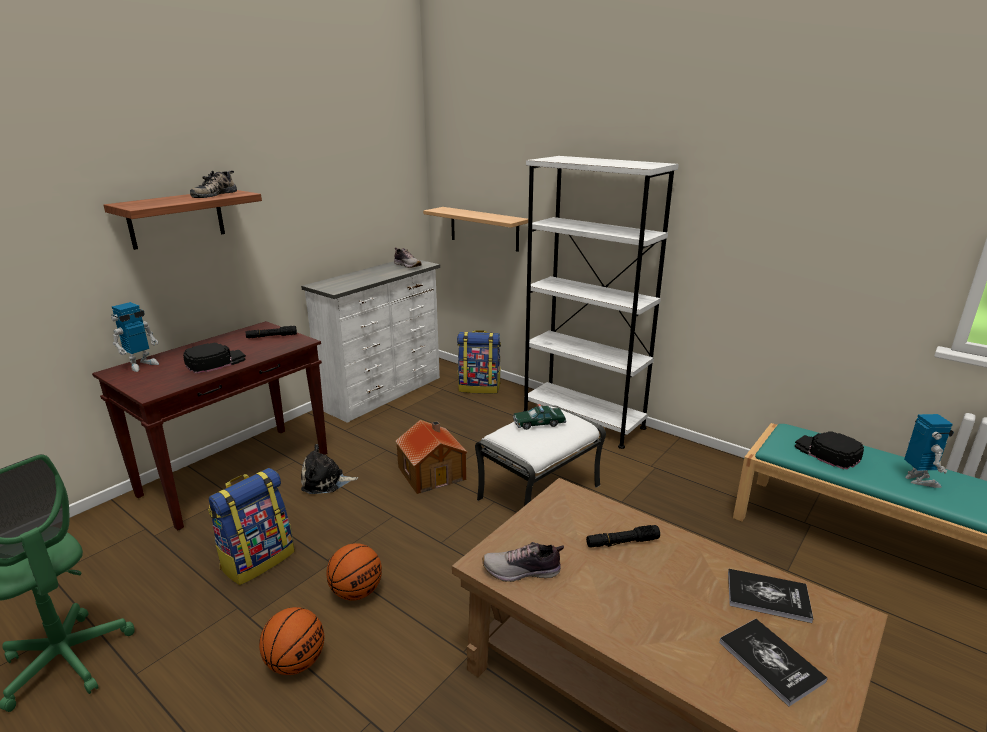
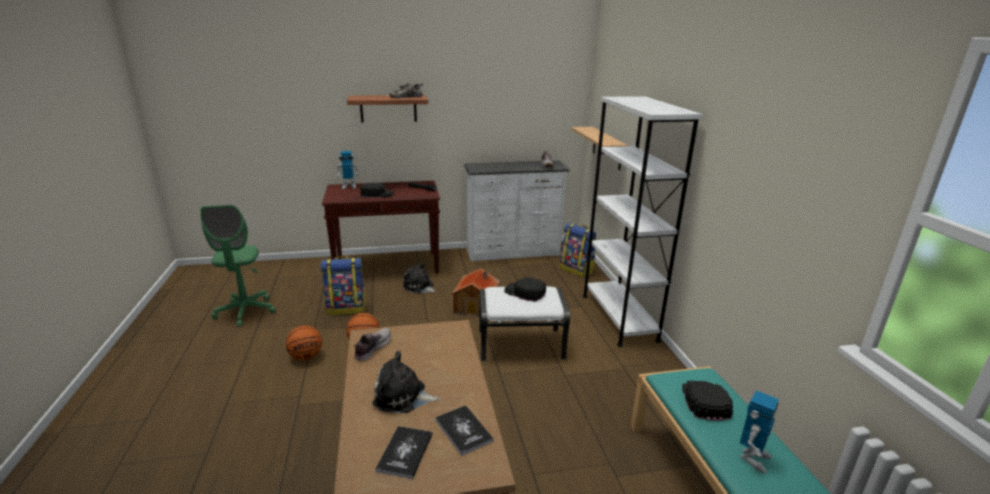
camera: 40 degrees right, 0 degrees up
(522, 571) = (372, 348): shoe -> shoe turned 75 degrees clockwise
(539, 423) = (525, 292): toy car -> black cap
(622, 542) = (439, 364): black flashlight -> none
(657, 604) = (402, 397): none -> plush toy

